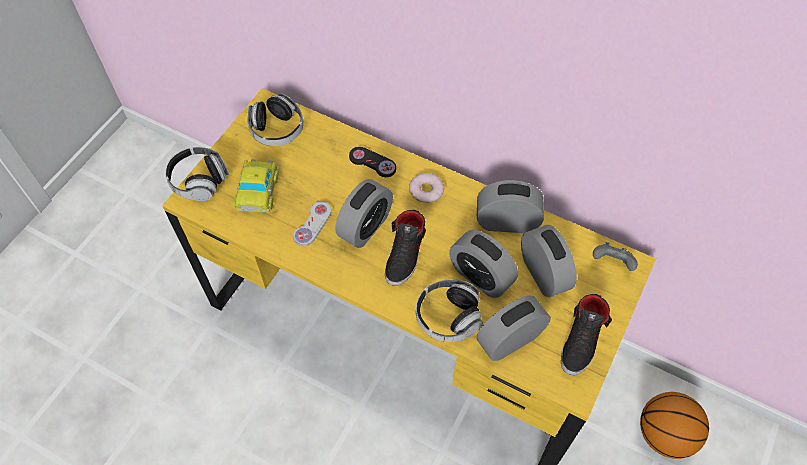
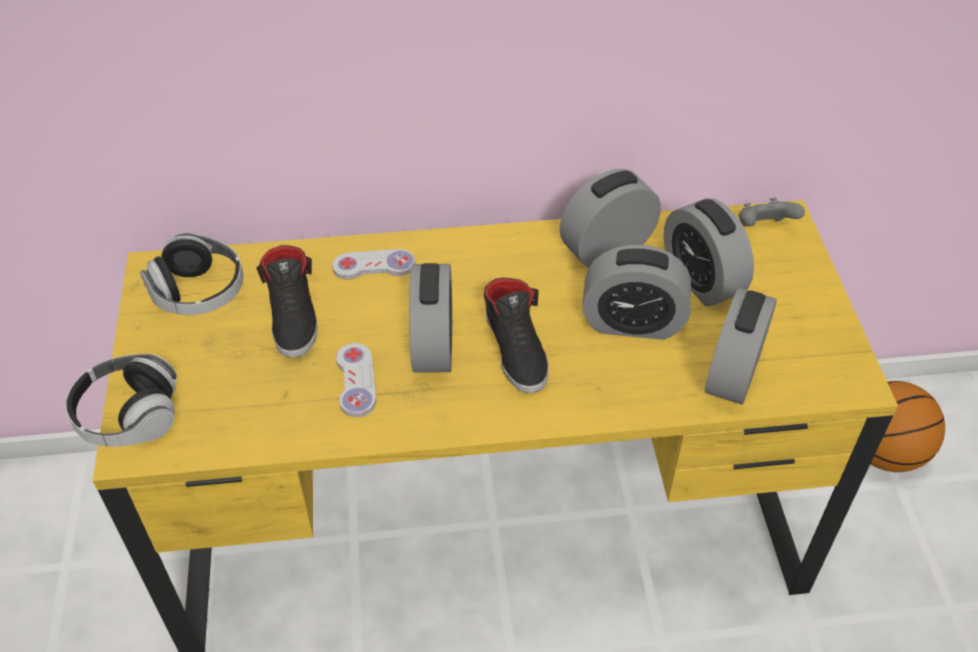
camera: 35 degrees left, 10 degrees down
(258, 189) = (233, 379): toy car -> none
(372, 163) = (374, 266): black game controller -> white game controller
(426, 190) = (474, 262): donut -> none
(448, 317) = (637, 391): headphones -> none
(543, 273) = (701, 280): alarm clock -> alarm clock turned 150 degrees counterclockwise
(582, 340) = (811, 326): black shoe -> black shoe (294, 315)

